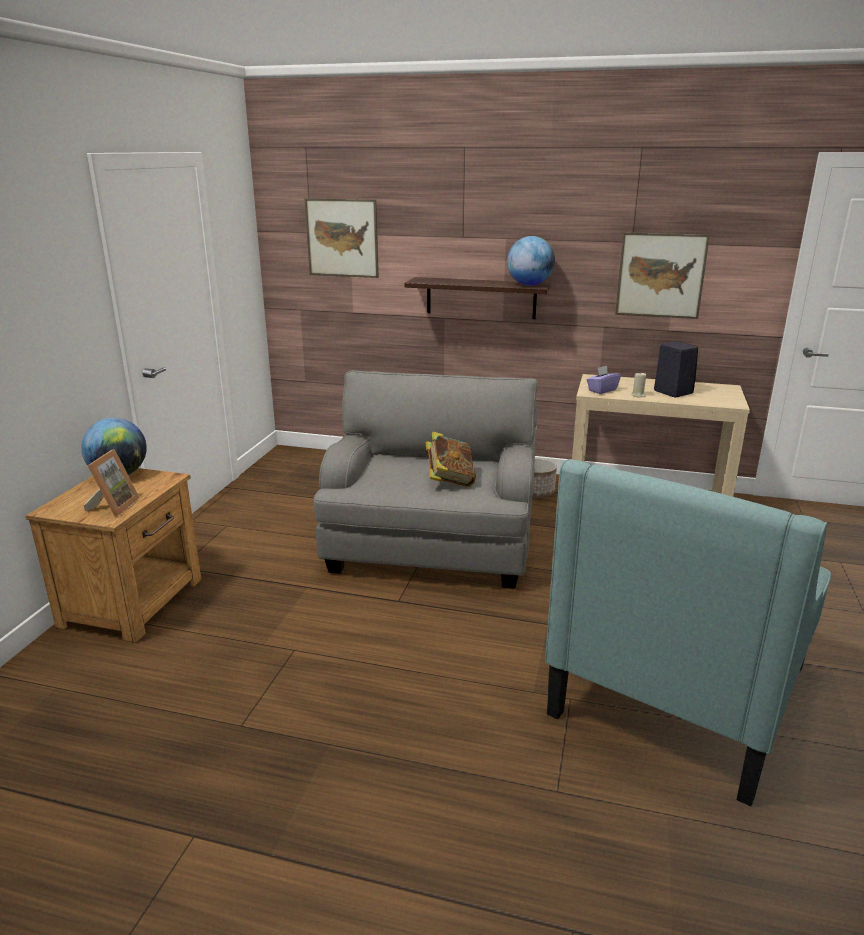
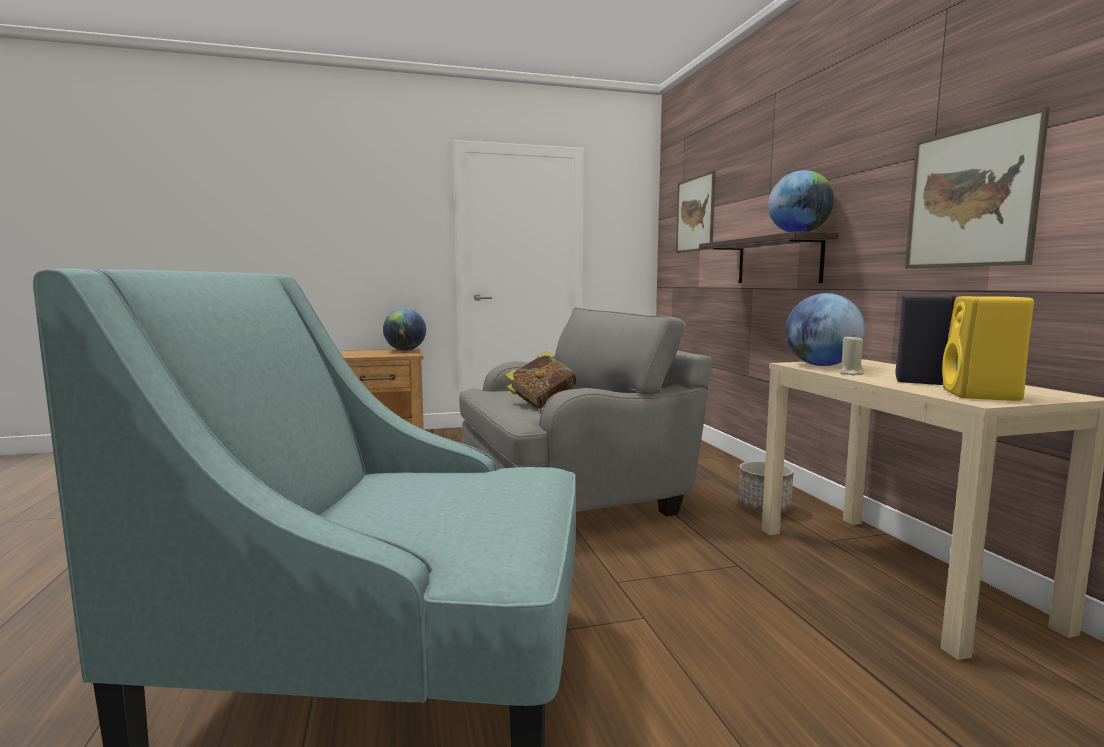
camera: 60 degrees right, 15 degrees down
(113, 506) = (358, 355): picture frame -> none
(602, 390) = (821, 365): purple tissue box -> globe
(721, 399) = (982, 395): none -> yellow speaker

